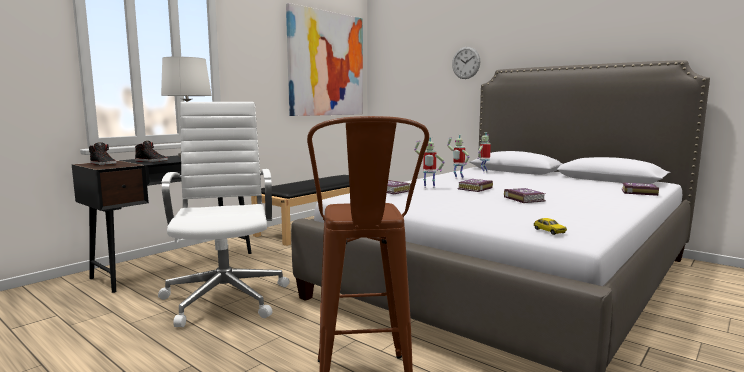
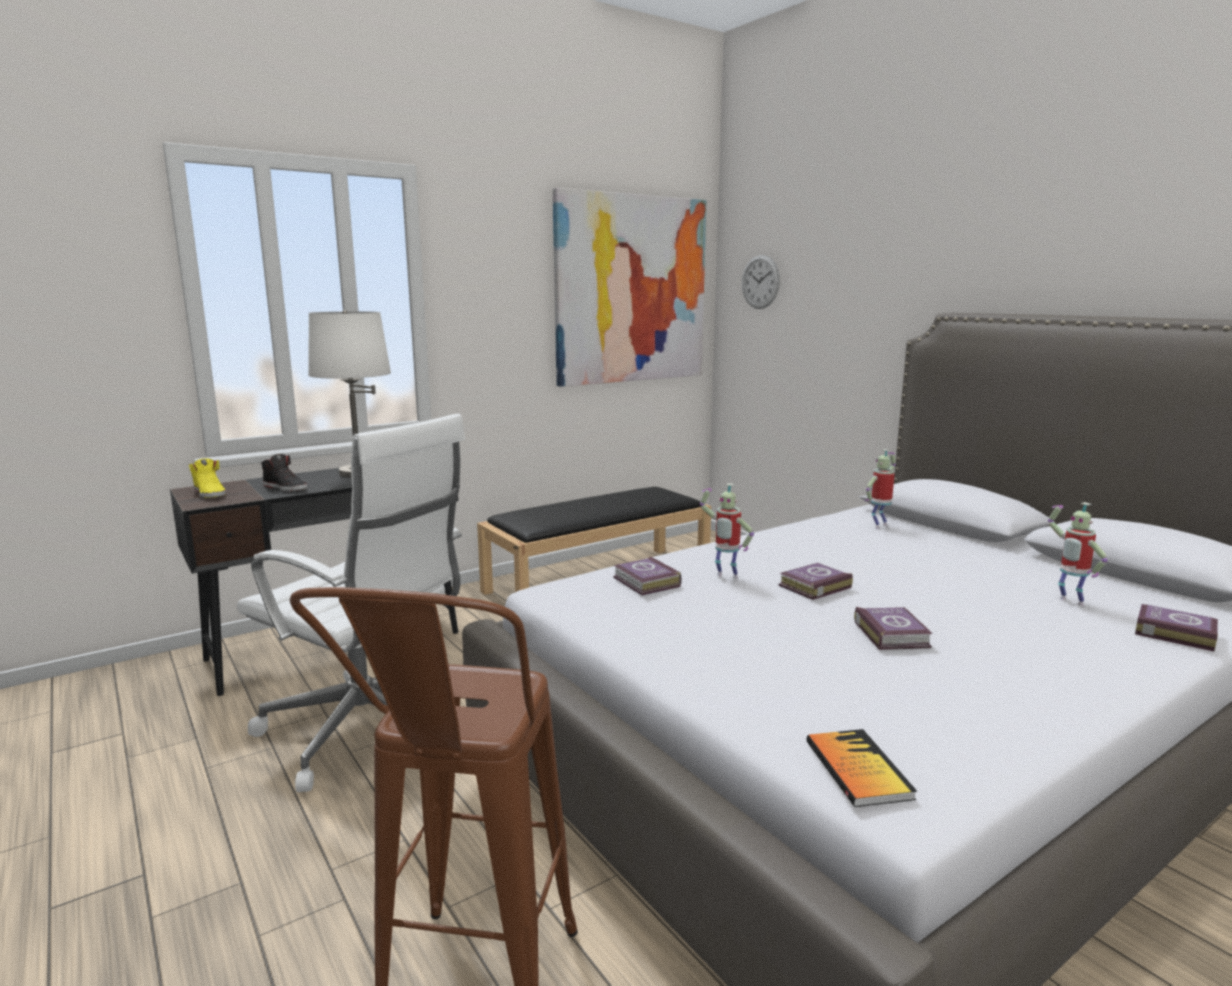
camera: 15 degrees right, 5 degrees up
(104, 164) = (210, 493): black shoe -> yellow shoe
(226, 297) = (369, 731): white office chair -> white office chair turned 120 degrees clockwise
(458, 179) = (810, 545): toy robot -> toy robot (1068, 602)
(466, 63) = (885, 293): wall clock -> wall clock (760, 282)
(549, 231) = (857, 769): toy car -> book

